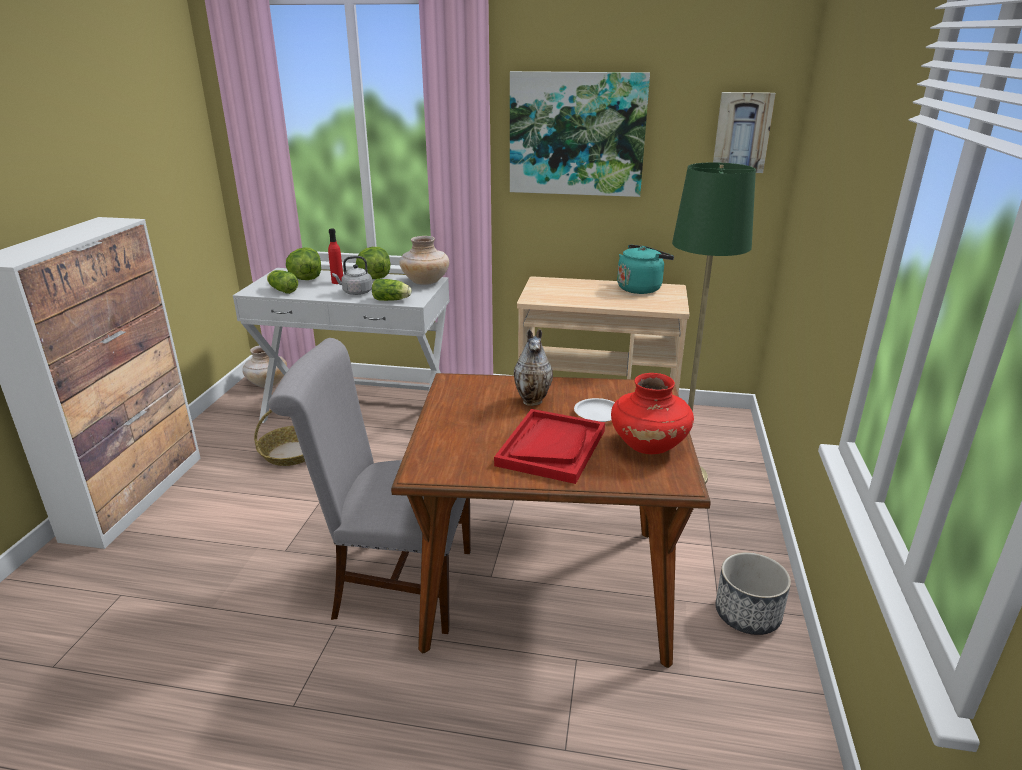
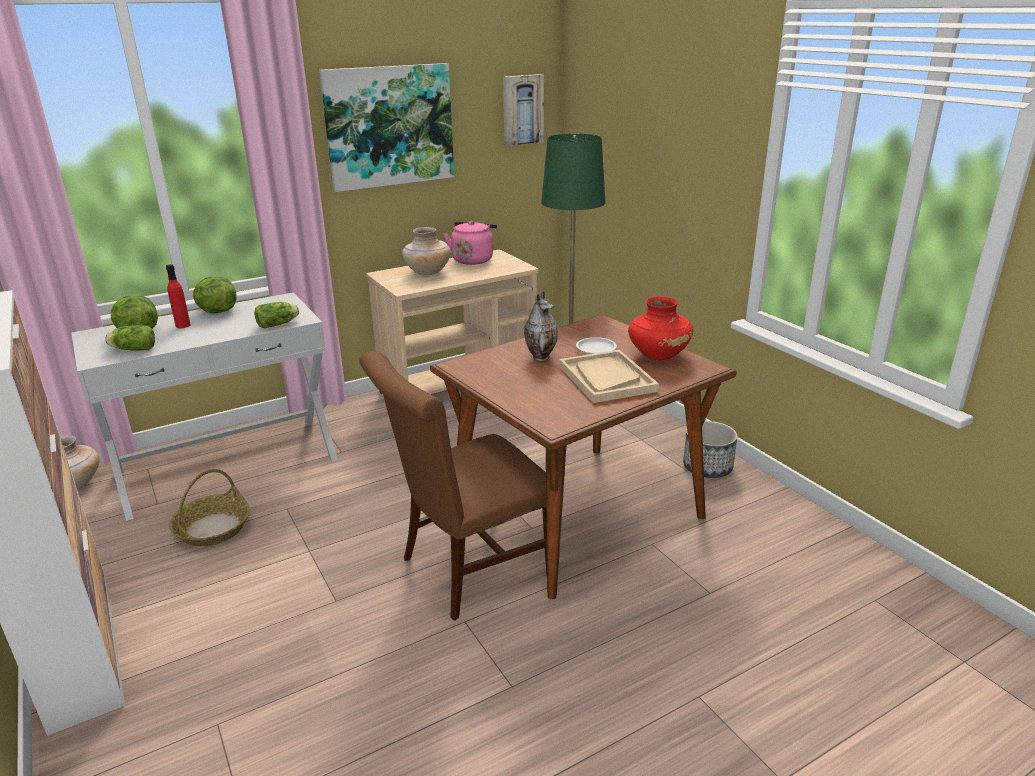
camera: 40 degrees left, 0 degrees up
(356, 292) = (225, 328): grey kettle -> none
(394, 583) = (467, 570): grey chair -> brown chair
(425, 282) = (280, 301): beige vase -> beige vase (427, 272)
(551, 447) = (606, 378): red tray -> beige tray
(641, 288) = (473, 259): turquoise kettle -> pink kettle

